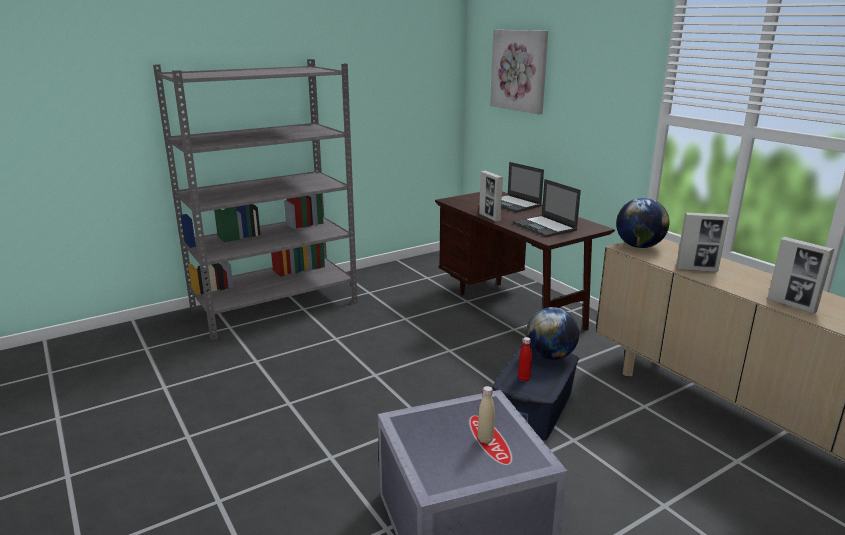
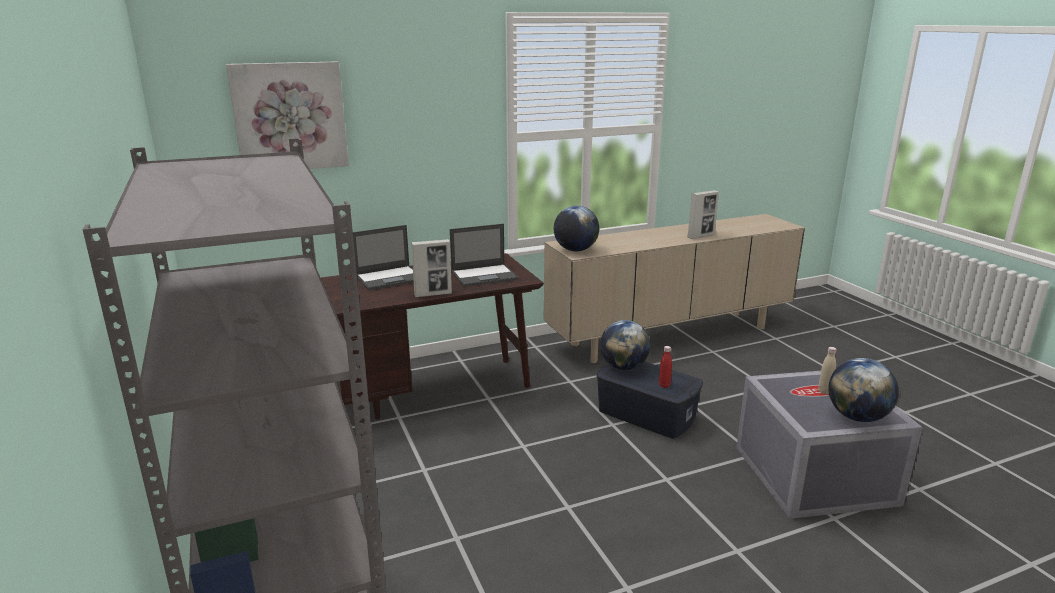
camera: 80 degrees left, 0 degrees up
(430, 455) = (857, 417): none -> globe
(697, 269) = (634, 244): picture frame -> none

